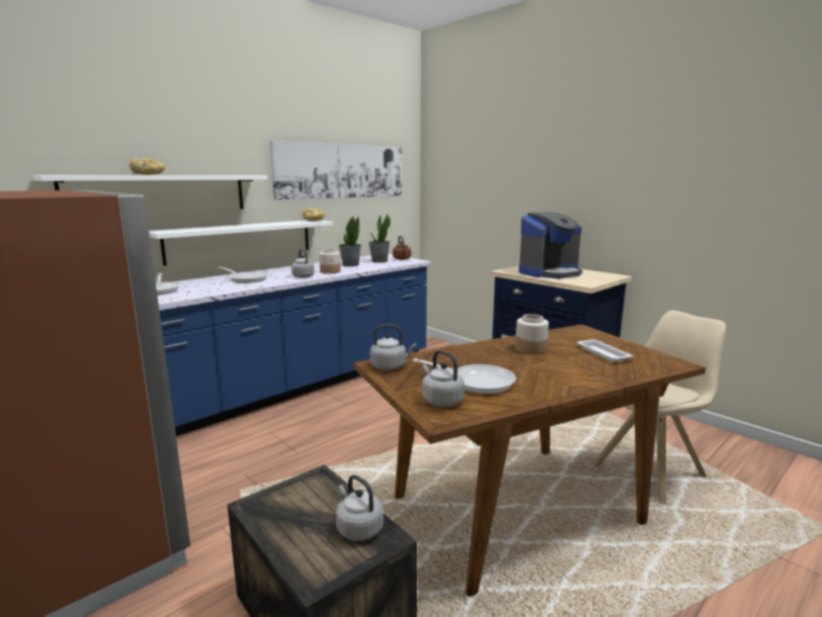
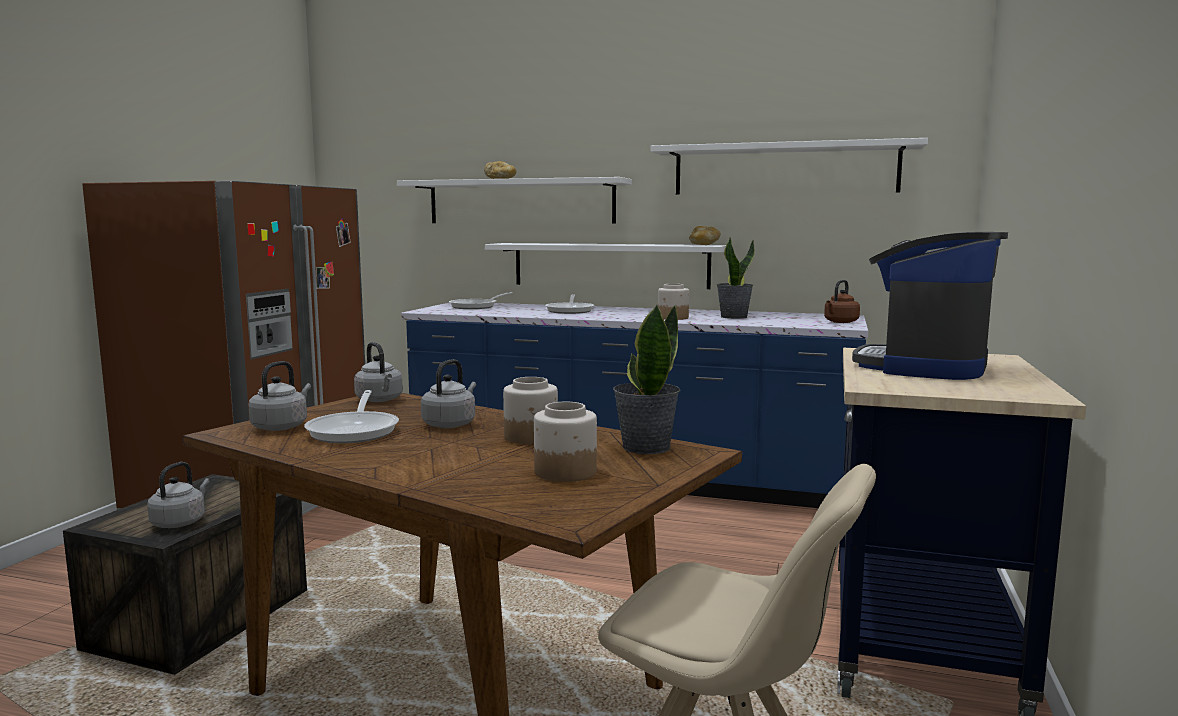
camera: 60 degrees right, 5 degrees down
(302, 276) = (622, 316): grey kettle -> grey kettle (451, 424)
(342, 171) = (784, 169): picture -> white shelf
(379, 261) = (793, 319): potted plant -> potted plant (645, 447)
(549, 273) = (923, 366): coffee machine -> coffee machine turned 90 degrees clockwise
(602, 353) = (564, 472): white tray -> jar

